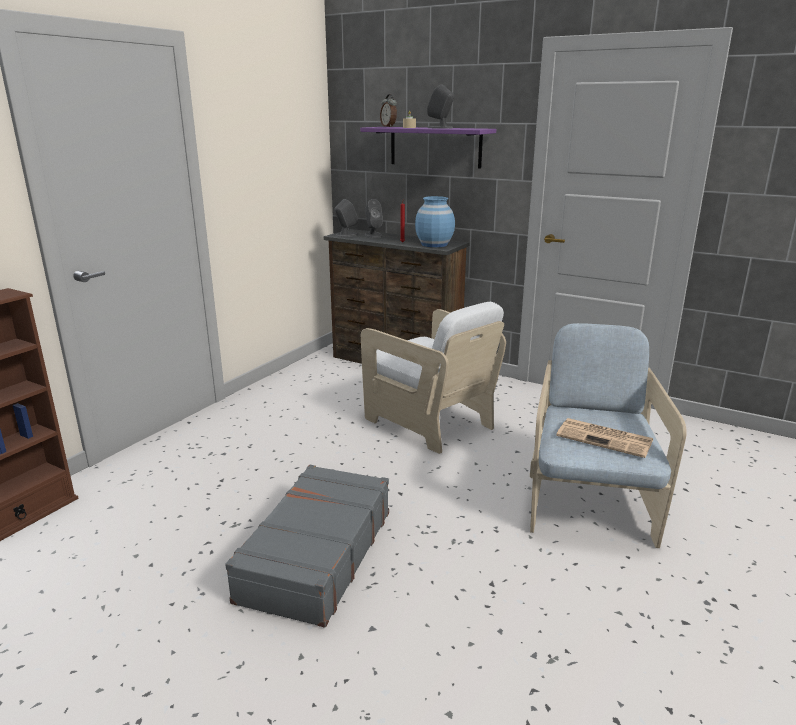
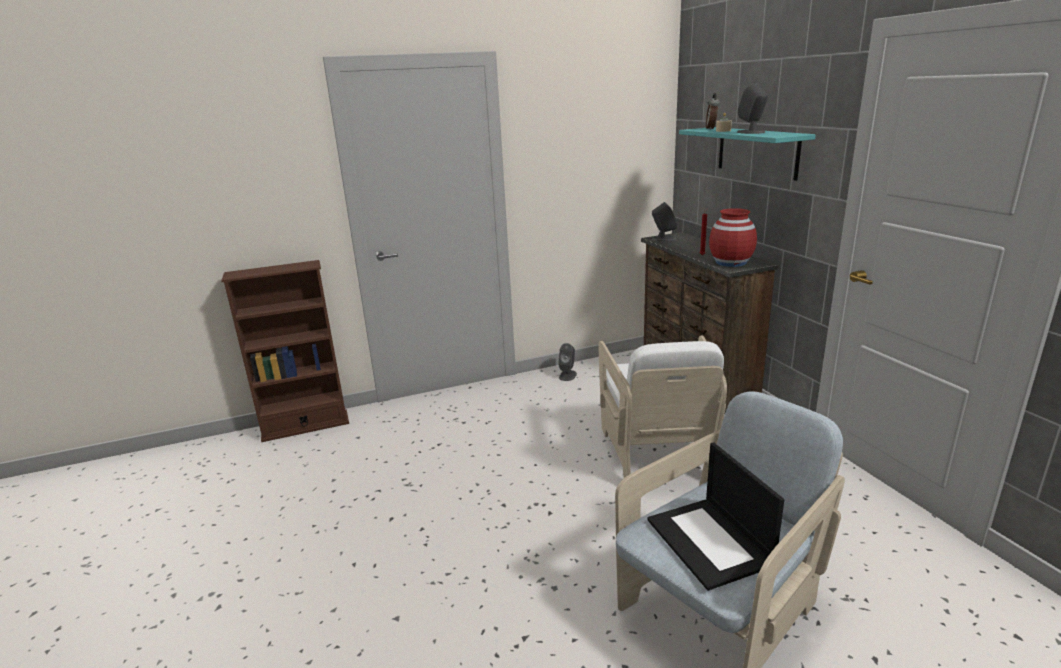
camera: 40 degrees right, 0 degrees up
(315, 555) = (429, 536): grey suitcase -> none
(373, 235) = (689, 243): grey speaker -> grey speaker (567, 375)
(434, 244) = (730, 262): blue vase -> red vase
(435, 147) = (757, 152): purple shelf -> turquoise shelf
(606, 438) = (710, 542): newspaper -> laptop

